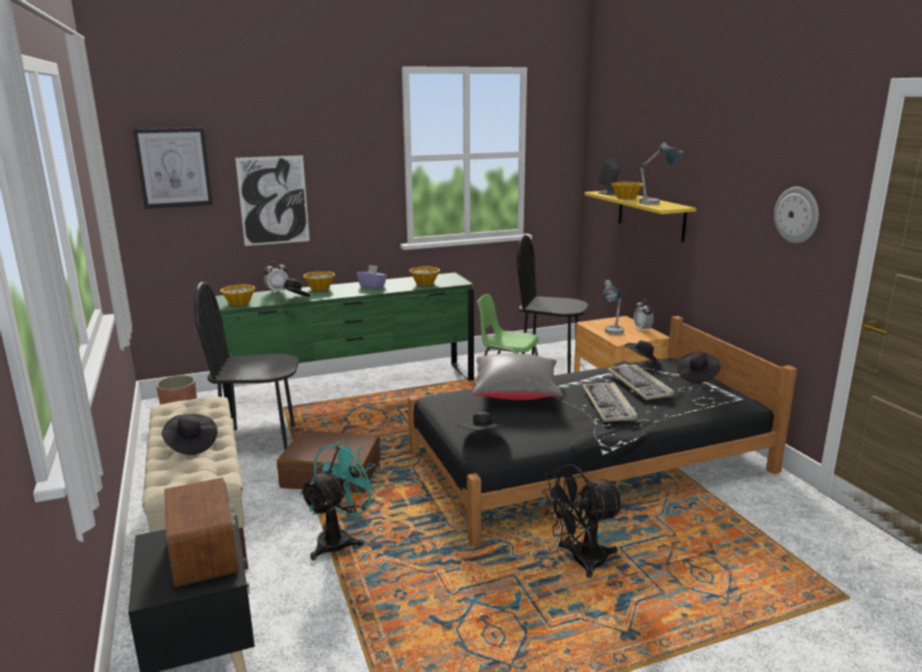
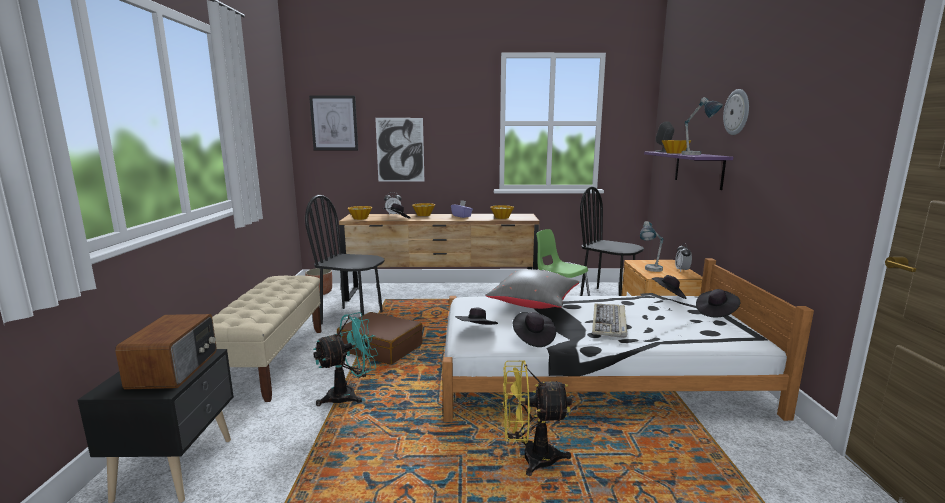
camera: 20 degrees right, 5 degrees down
(191, 444) = (260, 301): black hat -> black hat (533, 338)
(352, 389) = (441, 294): green dresser -> brown dresser
(580, 561) = (530, 458): black fan -> yellow fan
(588, 461) = (594, 374): black bed -> white bed
(640, 384) = (652, 311): keyboard -> none
(651, 215) = (698, 169): yellow shelf -> purple shelf
(797, 214) = (822, 148): wall clock -> wall clock (737, 112)

